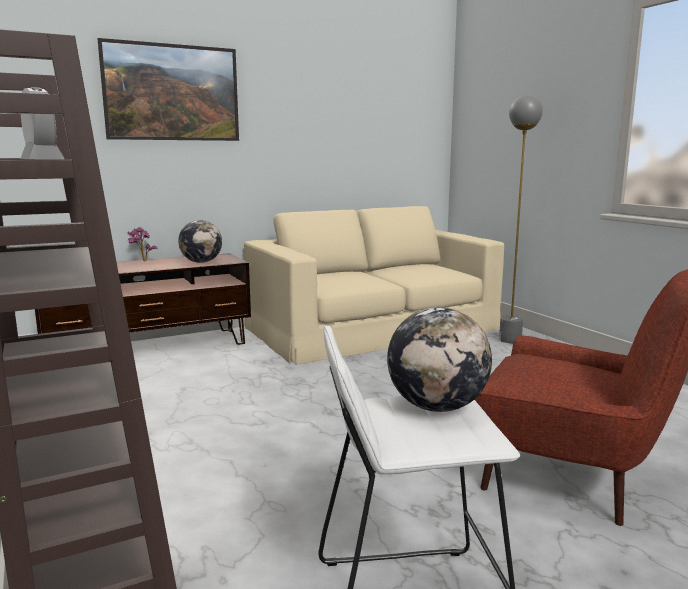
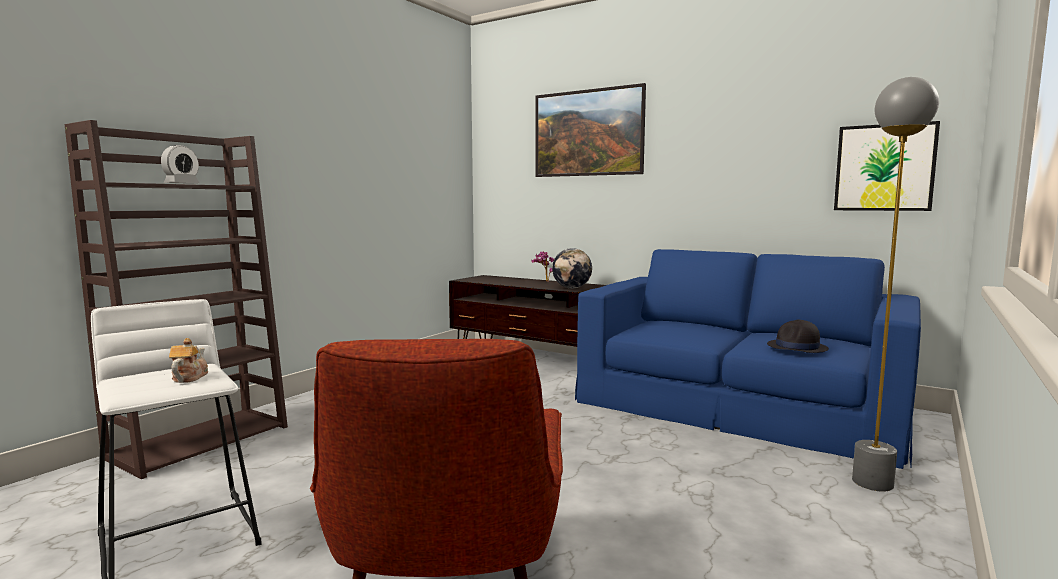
camera: 60 degrees right, 5 degrees down
(372, 328) = (740, 405): beige sofa -> blue sofa
(409, 142) = (884, 168): none -> picture
(433, 272) = (797, 347): none -> black hat
(437, 407) = (189, 377): globe -> teapot

